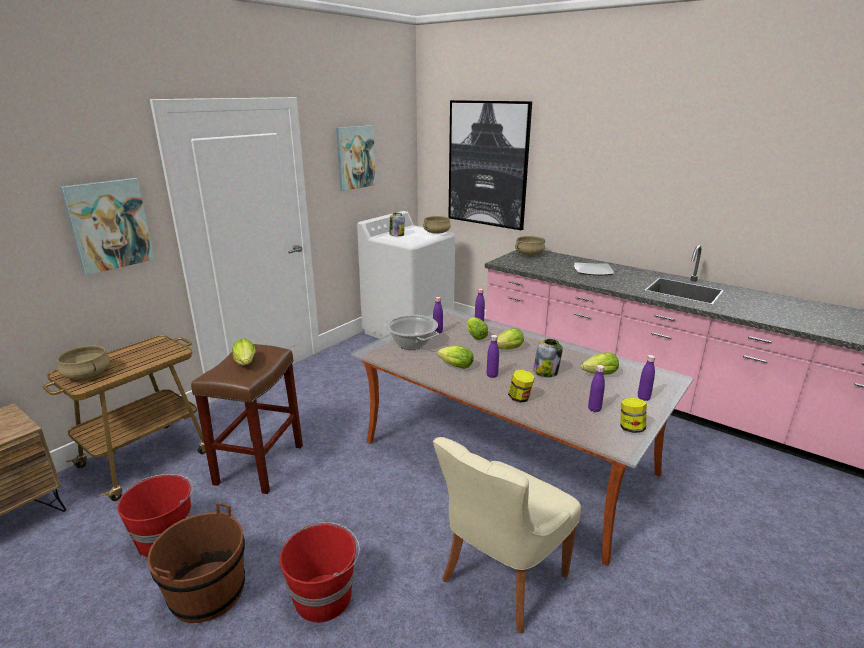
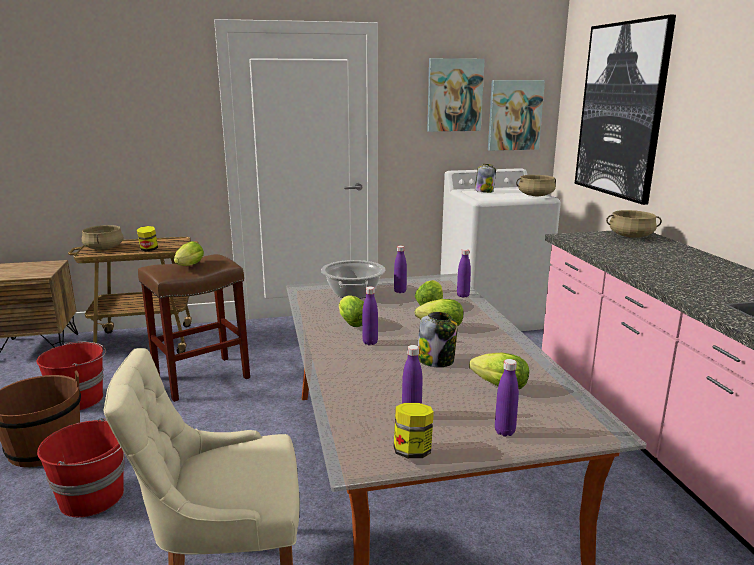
camera: 40 degrees right, 5 degrees down
(109, 225) = (162, 128): picture -> picture (514, 115)
(520, 398) = (352, 371): jar -> jar (148, 249)
(592, 270) = (687, 268): plate -> none

